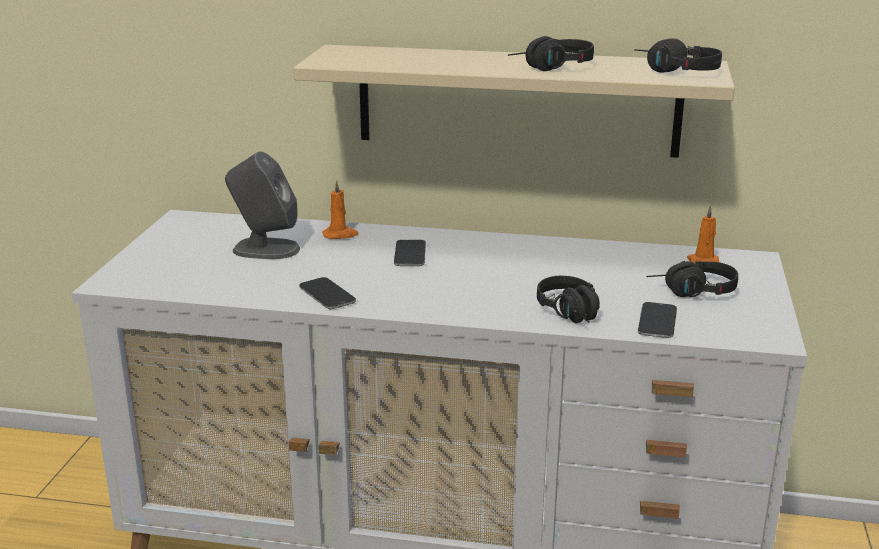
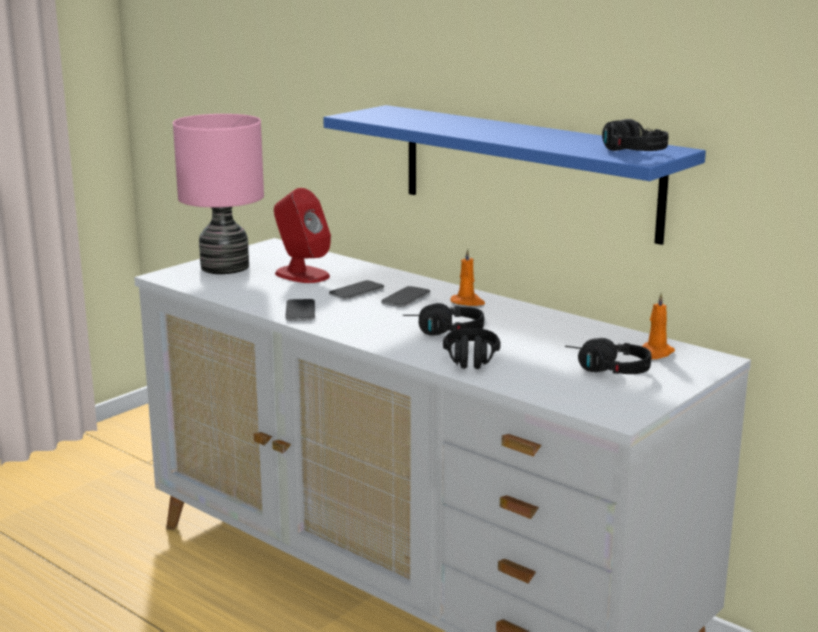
camera: 30 degrees right, 5 degrees down
(167, 257) = (225, 267): none -> pink table lamp
(265, 249) = (301, 274): grey speaker -> red speaker
(340, 235) = (373, 275): orange candle -> orange candle (468, 302)
(517, 100) = (528, 171): beige shelf -> blue shelf
(551, 68) = (523, 137): black headphones -> black headphones (442, 332)
(657, 321) = (535, 383): phone -> phone (356, 291)

